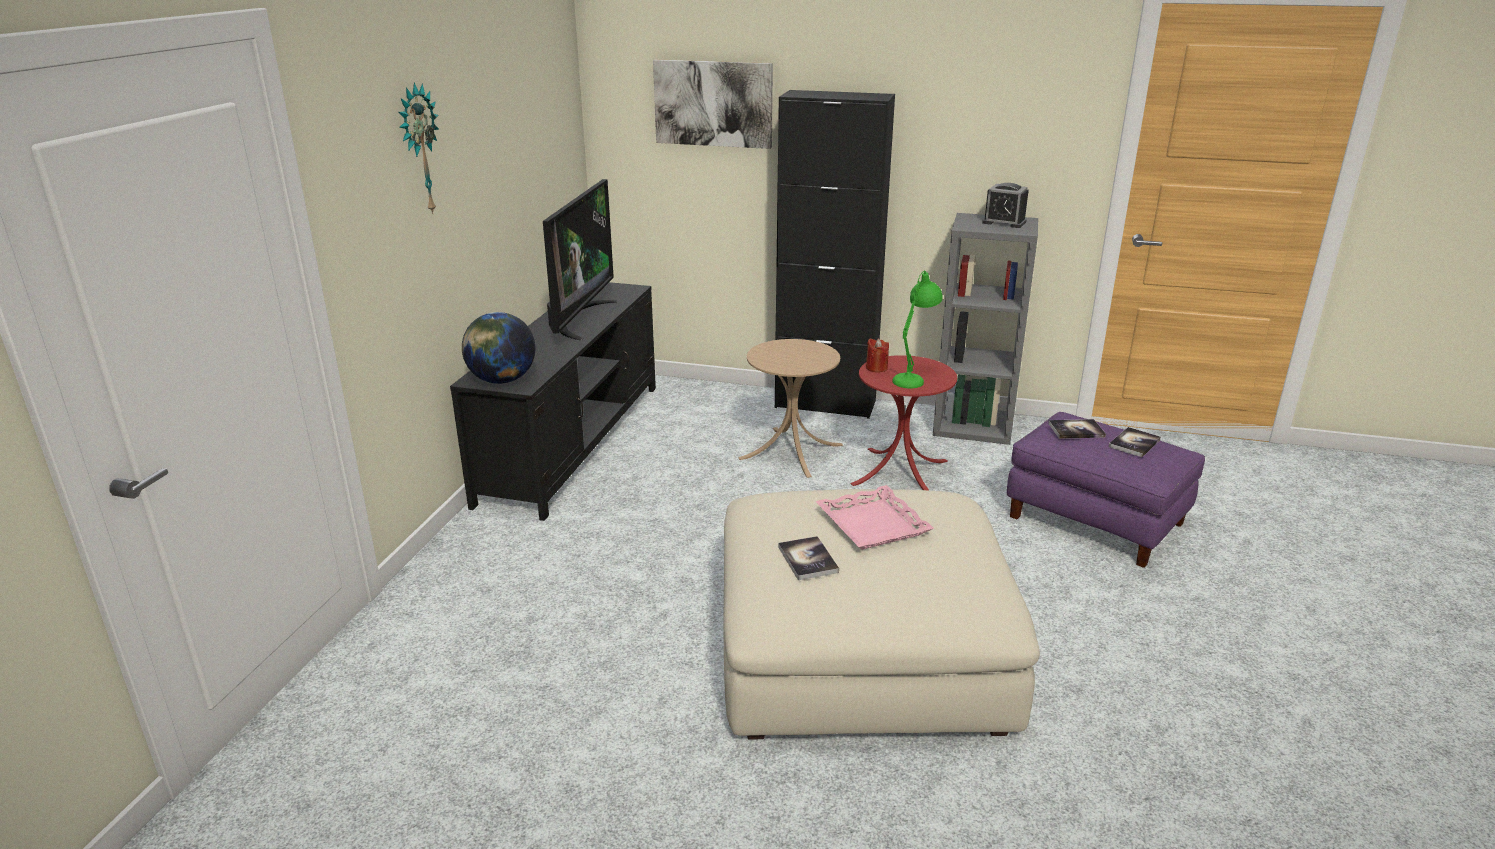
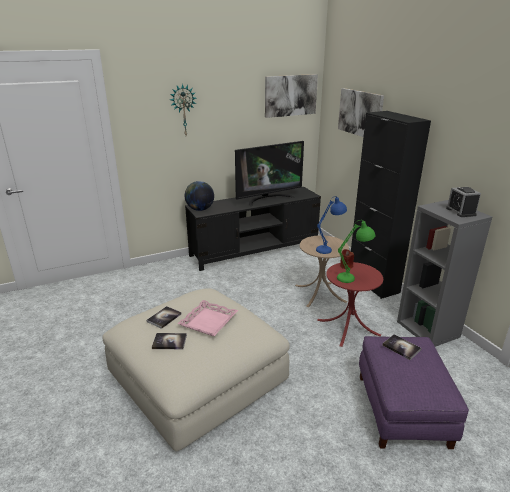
camera: 50 degrees right, 0 degrees up
(549, 87) = (290, 95): none -> picture
(810, 357) = (329, 249): none -> blue table lamp
(1134, 443) = (419, 373): book -> book (169, 342)

